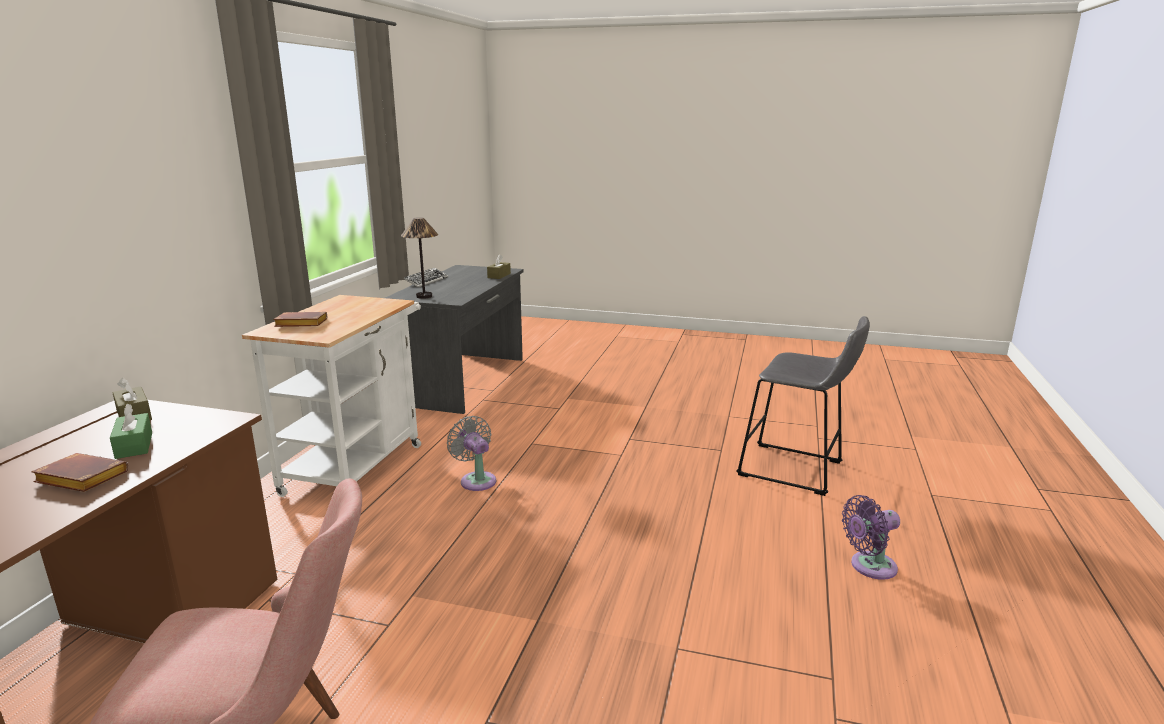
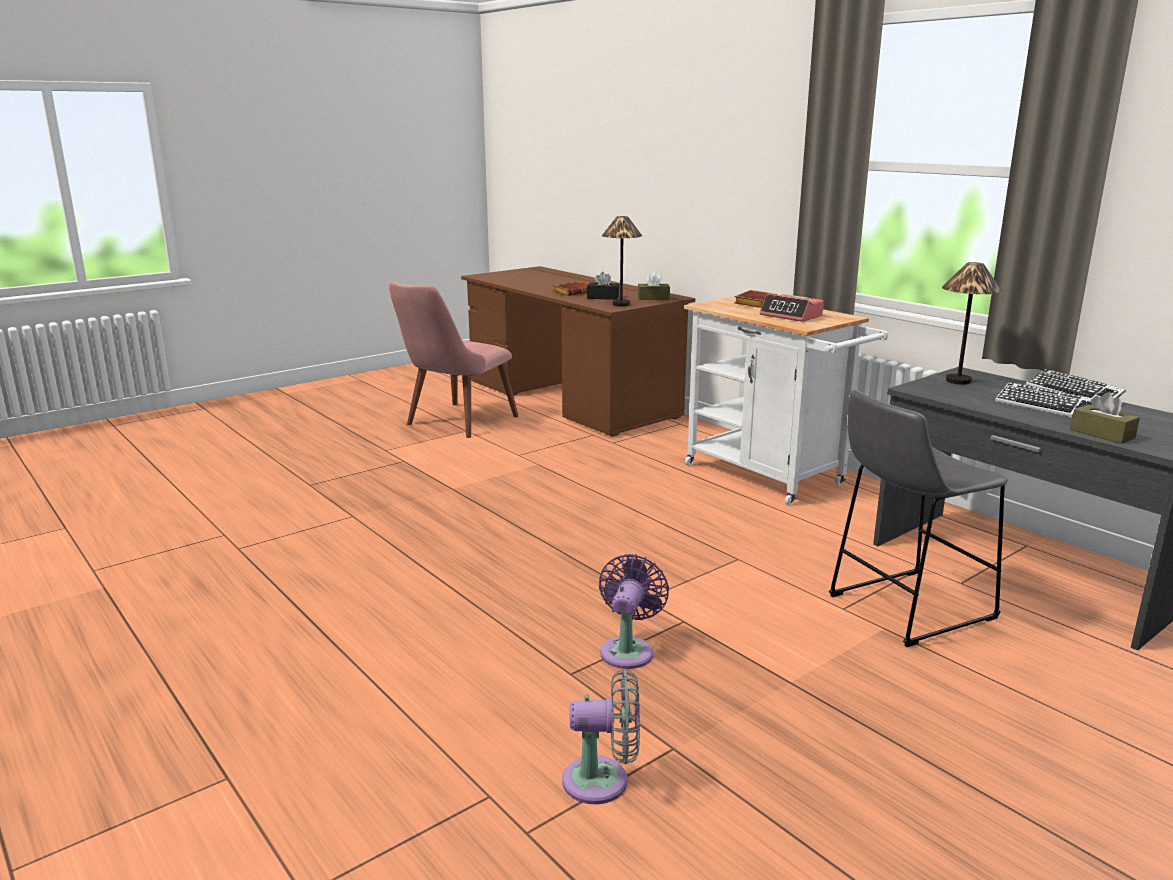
camera: 125 degrees right, 0 degrees up
(134, 445) = (603, 297): green tissue box -> black tissue box
(198, 421) = (620, 304): none -> table lamp
(355, 309) = (791, 316): none -> alarm clock
(462, 283) = (1046, 407): none -> keyboard
(476, 480) = (679, 513): grey fan -> grey fan (603, 781)
(796, 470) = (443, 701): grey stool -> grey stool (904, 608)
(869, 567) = (257, 629): purple fan -> purple fan (628, 650)

